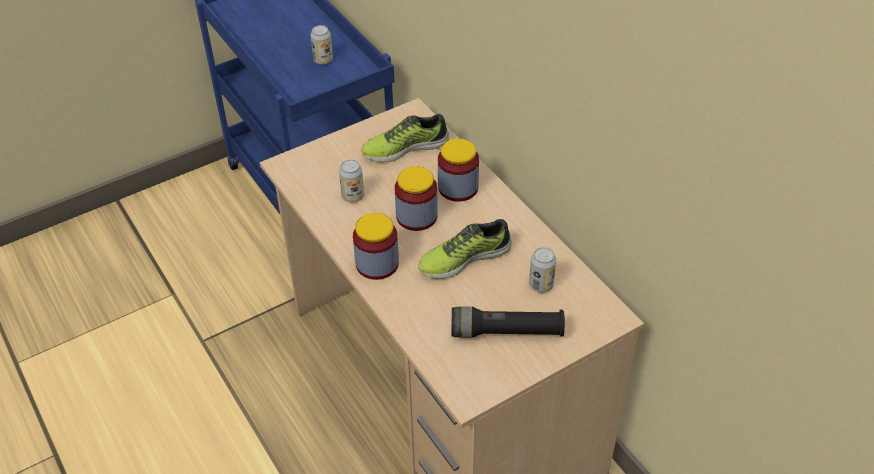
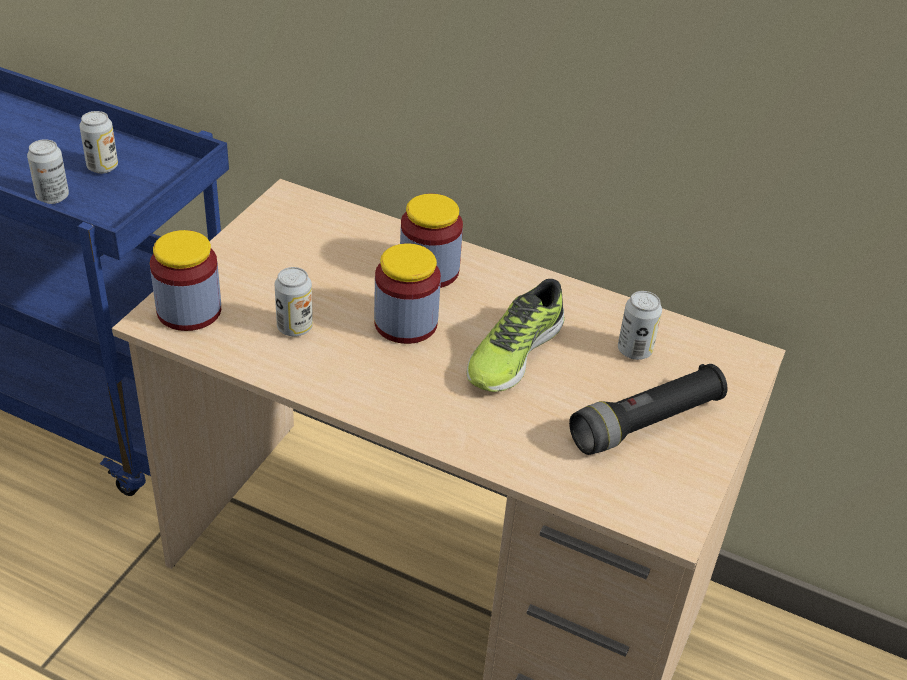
camera: 35 degrees left, 5 degrees down
(284, 71) = (53, 197): none -> can
(377, 264) = (404, 402): jar -> jar (189, 311)
(405, 147) = (315, 244): shoe -> none

